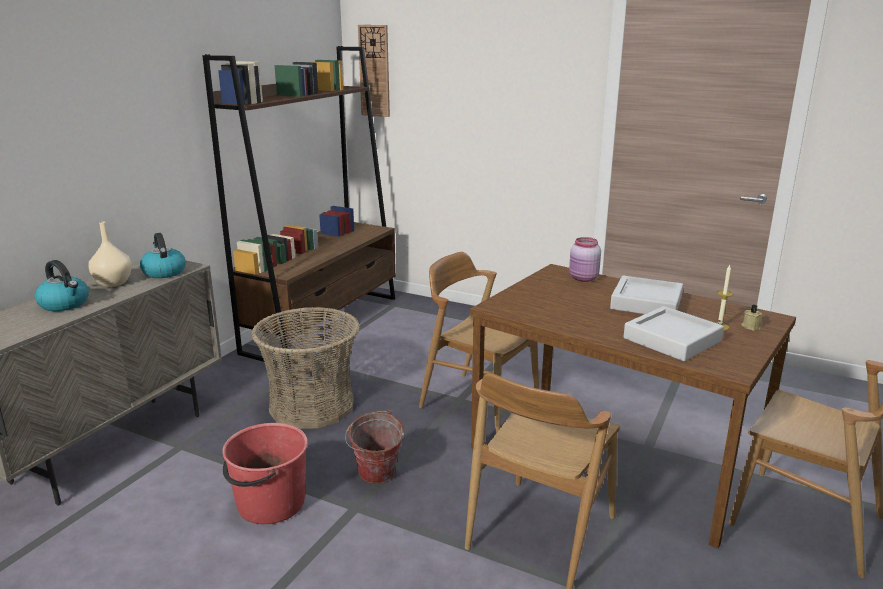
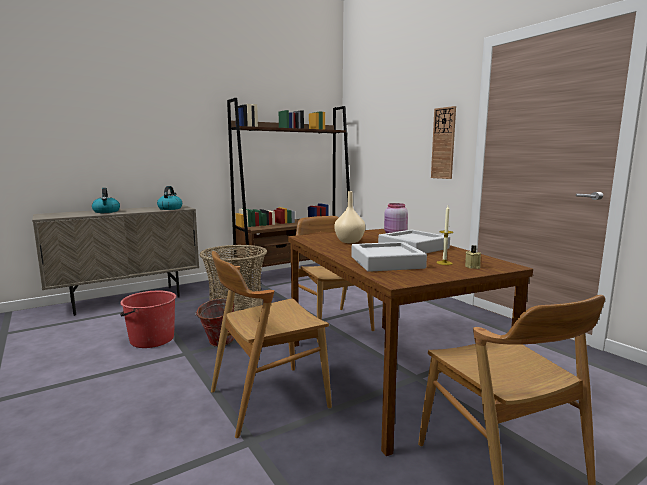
camera: 30 degrees right, 10 degrees down
(114, 283) = (141, 209): beige vase -> beige vase (350, 241)
(374, 71) = (355, 122): wall clock -> wall clock (443, 143)

